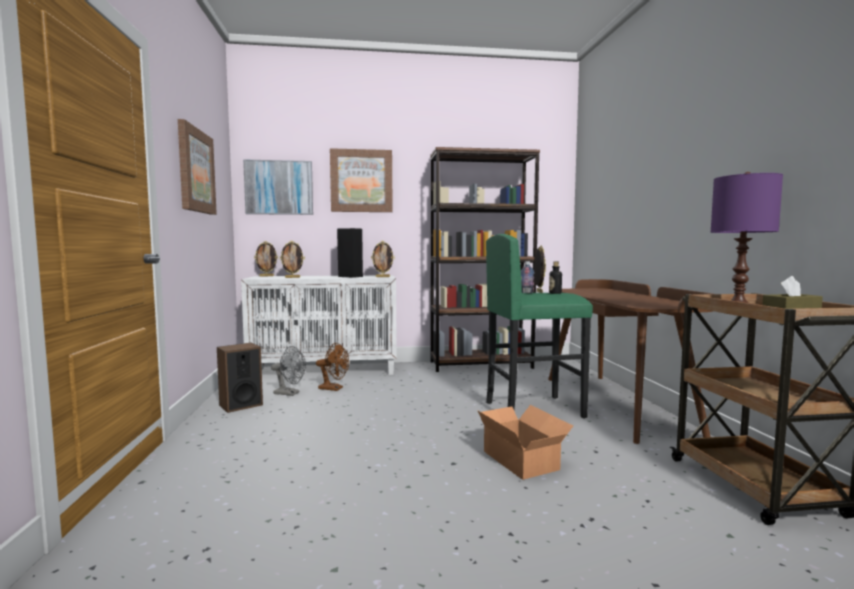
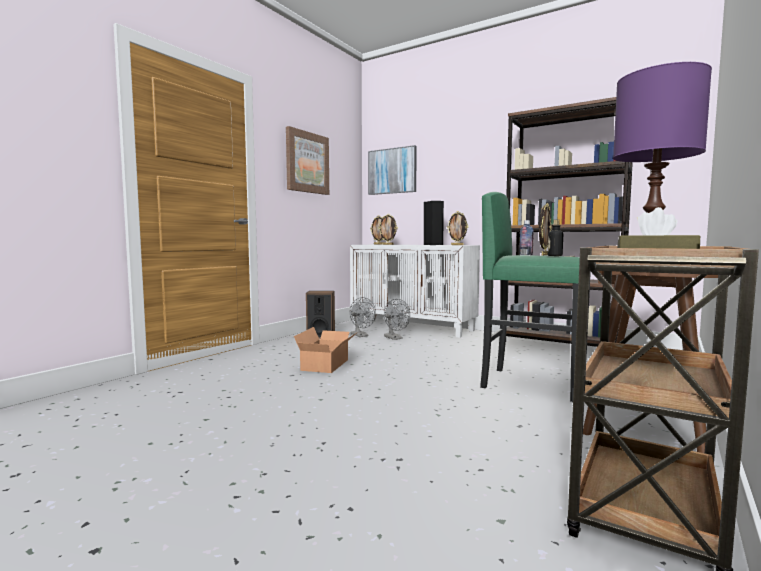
camera: 40 degrees right, 0 degrees up
(334, 388) = (395, 338): brown fan -> grey fan
(361, 181) = (455, 157): picture -> none
(521, 459) = (435, 410): cardboard box -> cardboard box (327, 364)

